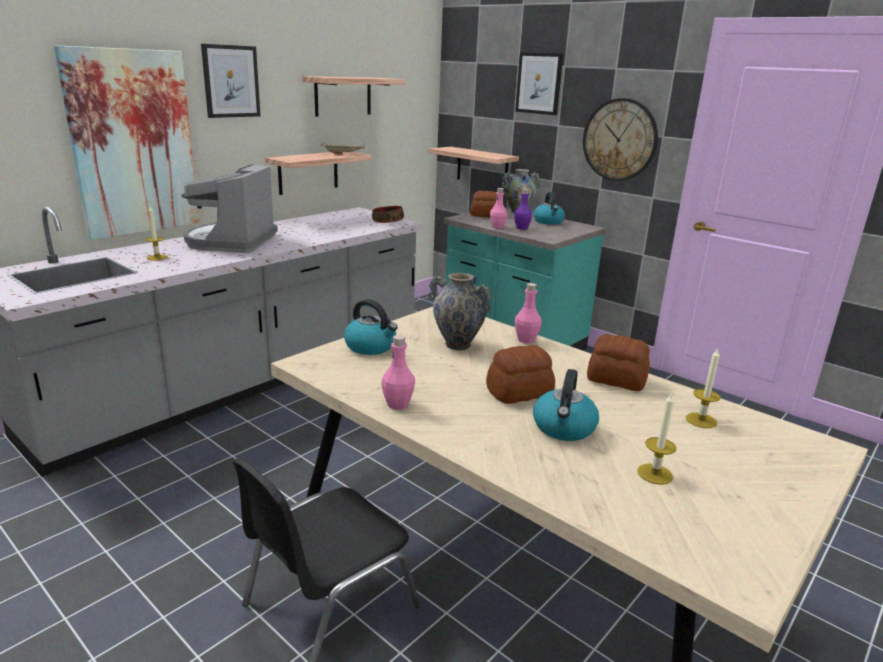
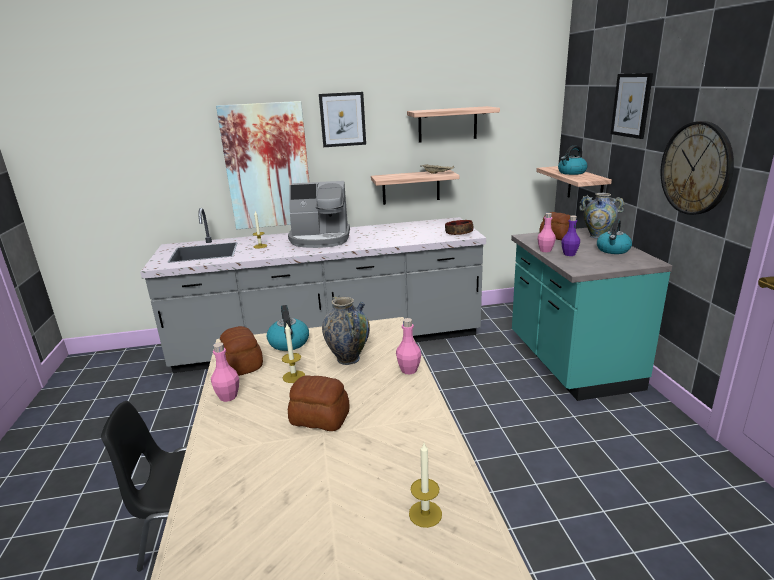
camera: 40 degrees right, 0 degrees up
(231, 241) = (320, 239): coffee machine -> coffee machine turned 135 degrees counterclockwise
(564, 428) = (296, 465): kettle -> kettle (571, 173)
(617, 380) = (419, 437): bread -> bread (241, 364)
(654, 474) = (287, 545): candle -> candle (294, 376)

